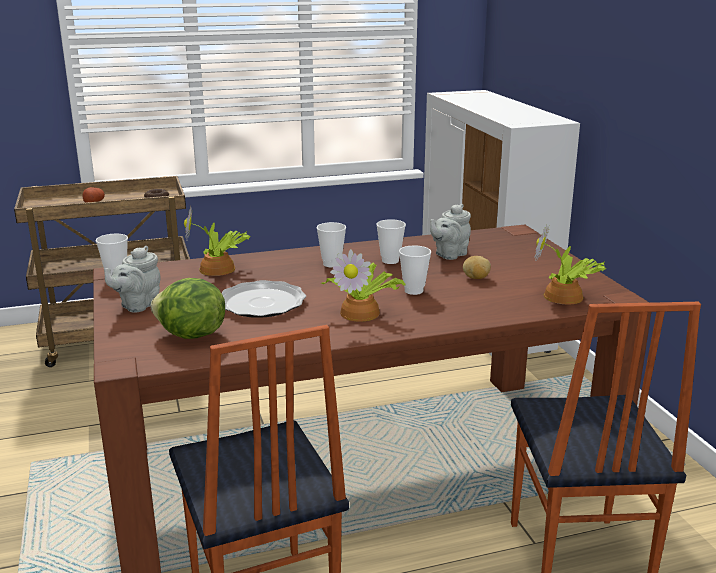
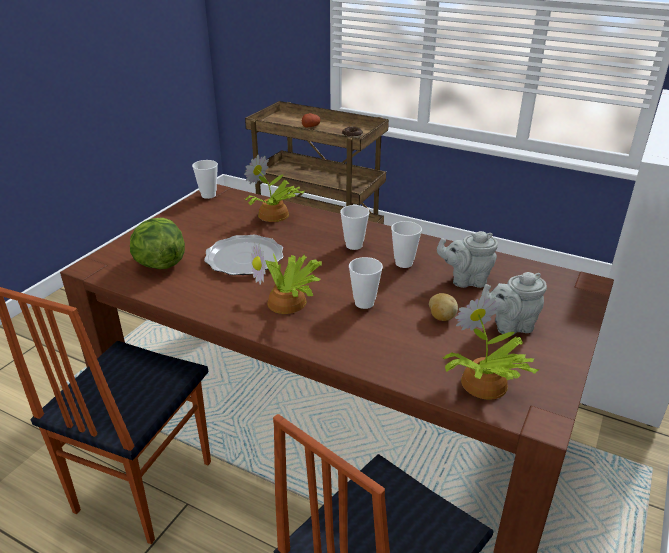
camera: 45 degrees right, 10 degrees up
(137, 305) = (178, 224): grey teapot -> grey teapot (510, 326)

